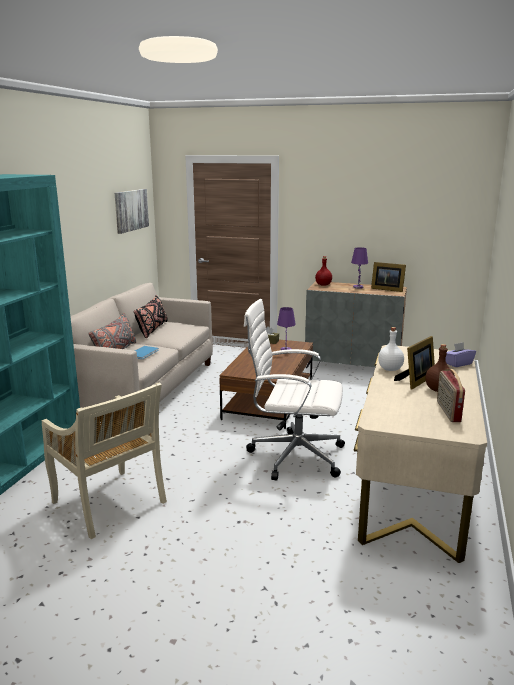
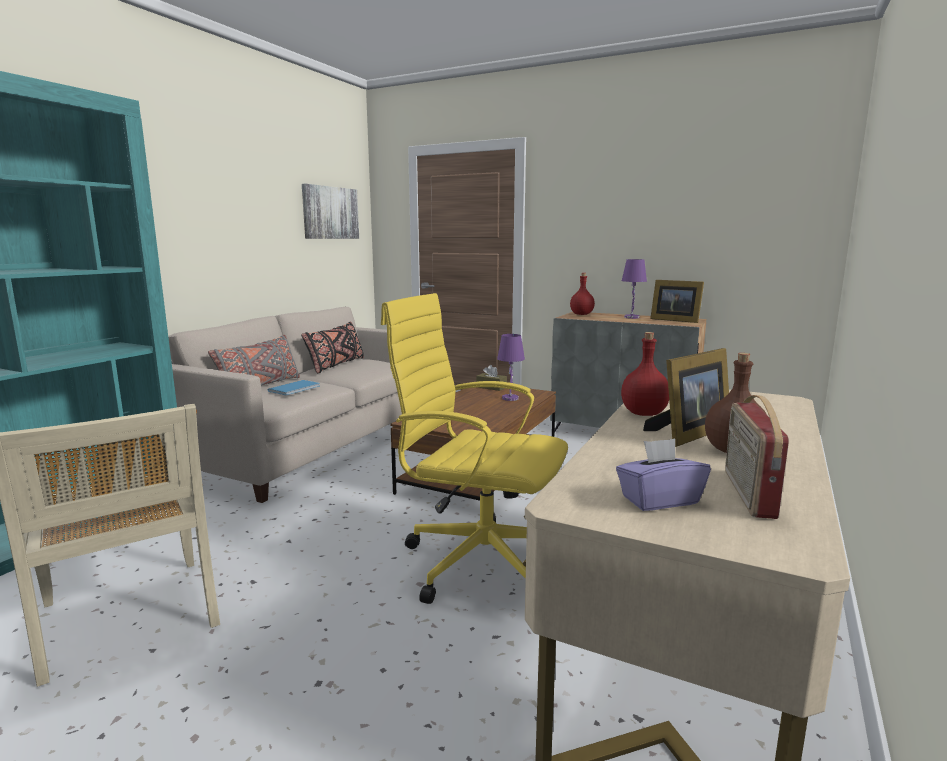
camera: 10 degrees right, 5 degrees down
(293, 455) = (479, 561): white office chair -> yellow office chair
(389, 369) = (642, 413): white bottle -> red bottle
(458, 364) = (781, 412): purple tissue box -> purple tissue box (659, 500)

